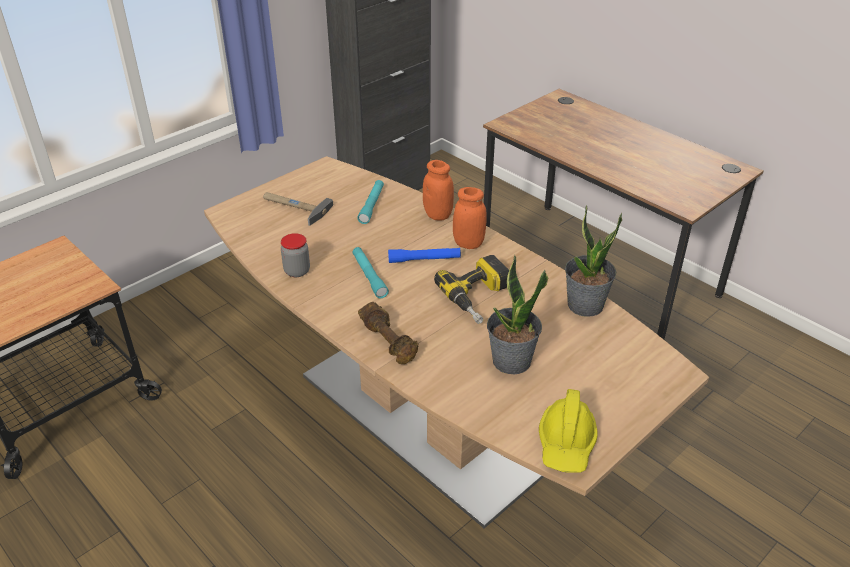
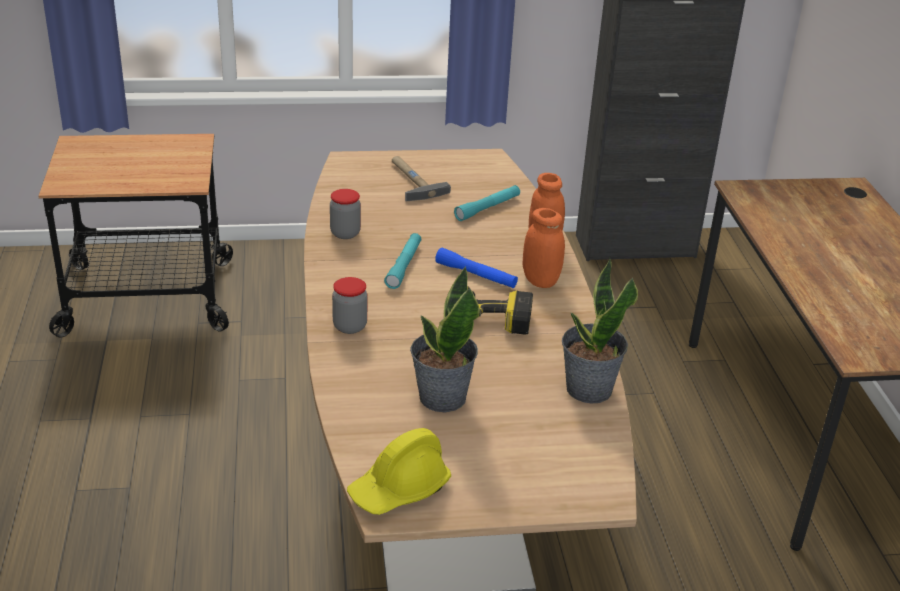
camera: 35 degrees right, 5 degrees down
(389, 342) = (350, 326): brown dumbbell -> jar

